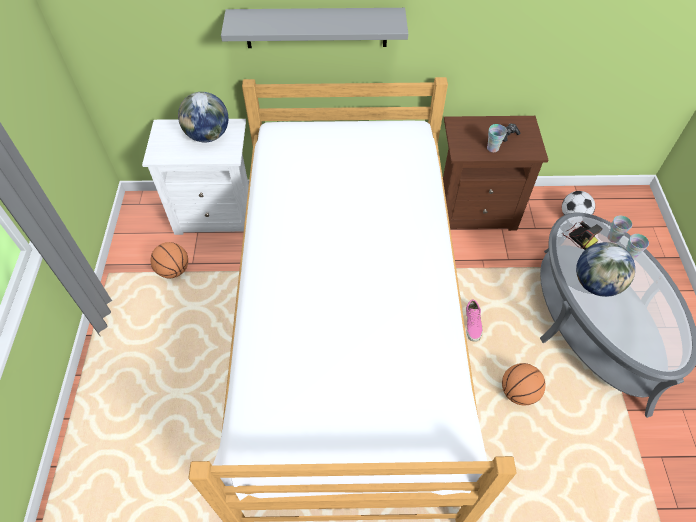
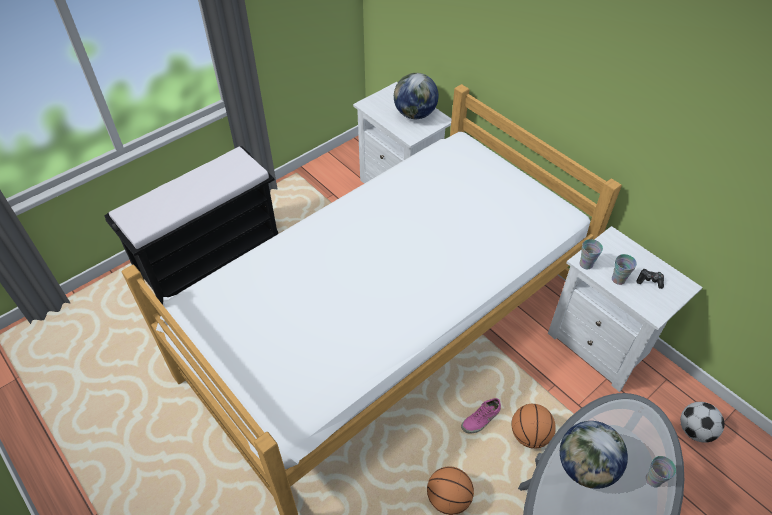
camera: 50 degrees right, 5 degrees down
(126, 409) = (211, 257): none -> black bench
(173, 270) = (332, 201): basketball -> basketball (529, 435)
(316, 28) = (527, 70): grey shelf -> none
(475, 210) = (601, 345): brown nightstand -> white nightstand
(579, 236) = (626, 422): camera -> none
(613, 238) = (659, 453): cup -> cup (586, 264)

